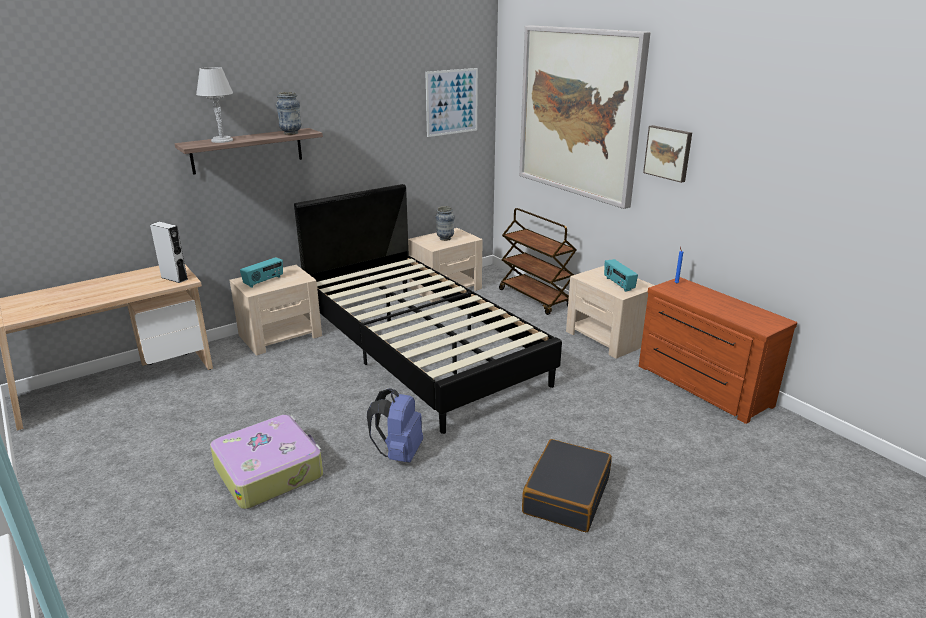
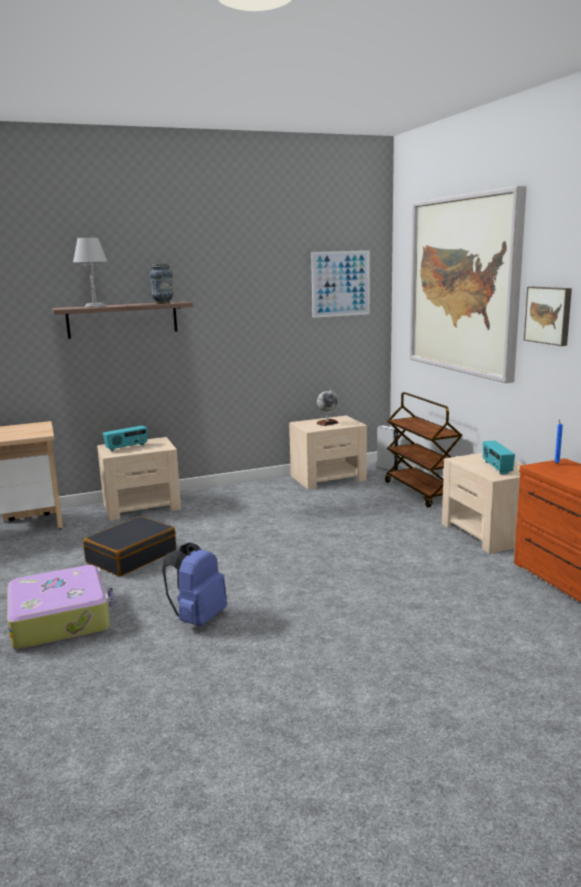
camera: 15 degrees right, 10 degrees down
(174, 278) = (33, 432): grey speaker -> grey speaker (387, 468)
(420, 348) = (273, 527): black bed -> none
(445, 238) = (327, 423): vase -> globe
(566, 495) = (362, 682): black suitcase -> black suitcase (131, 556)

